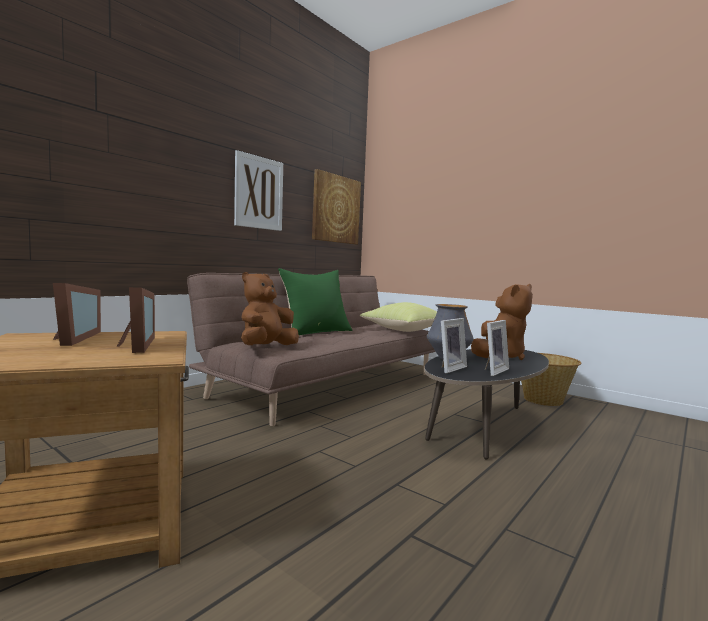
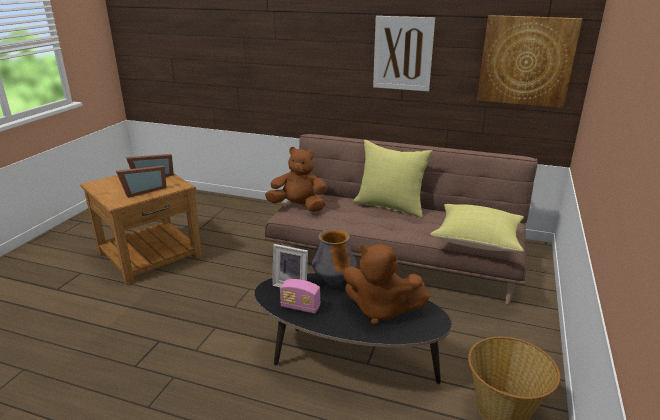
camera: 70 degrees right, 20 degrees up
(316, 332) = (390, 206): green pillow -> yellow pillow
(492, 371) = (300, 307): picture frame -> radio

